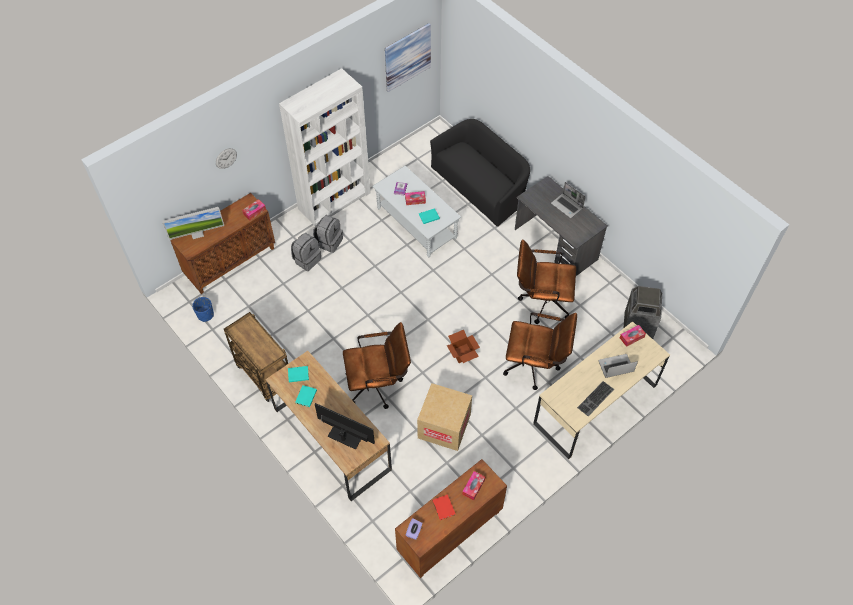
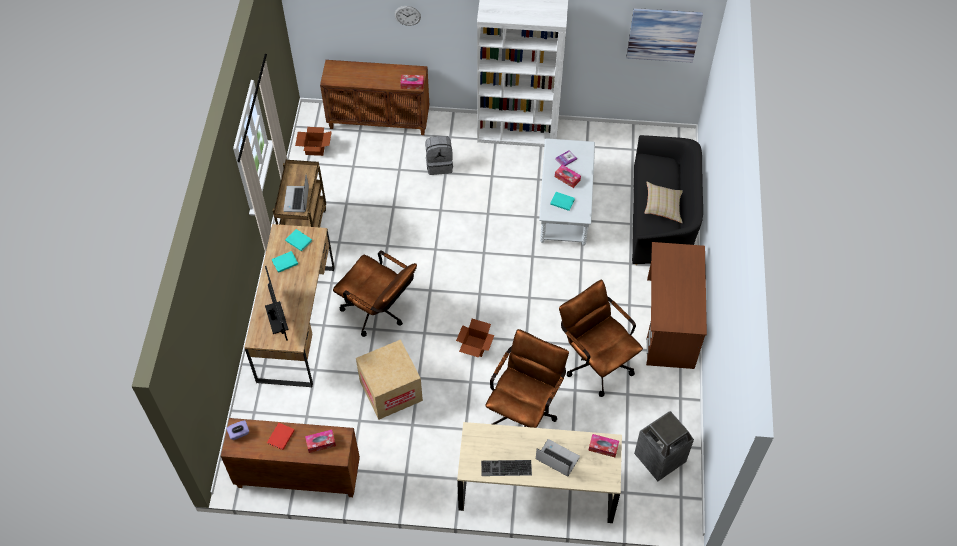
camera: 45 degrees right, 0 degrees up
(197, 234) = (350, 69): monitor -> none
(205, 315) = (314, 148): blue planter -> cardboard box
(329, 242) = (473, 164): grey backpack -> none
(488, 175) = (662, 207): none -> beige pillow
(535, 365) = (524, 410): brown office chair -> brown office chair turned 120 degrees counterclockwise
(555, 245) = (669, 323): grey desk -> brown desk
(567, 206) = (689, 287): laptop -> laptop (297, 200)

